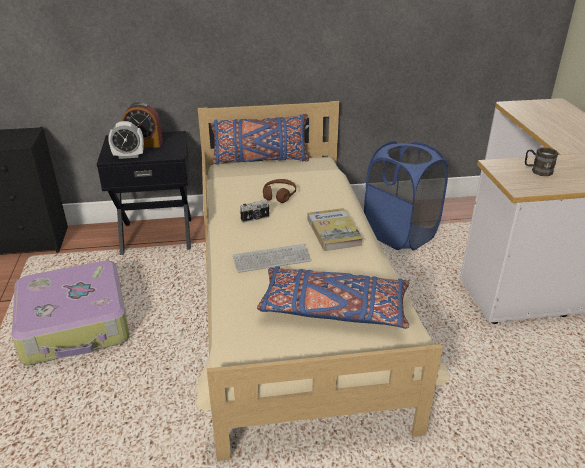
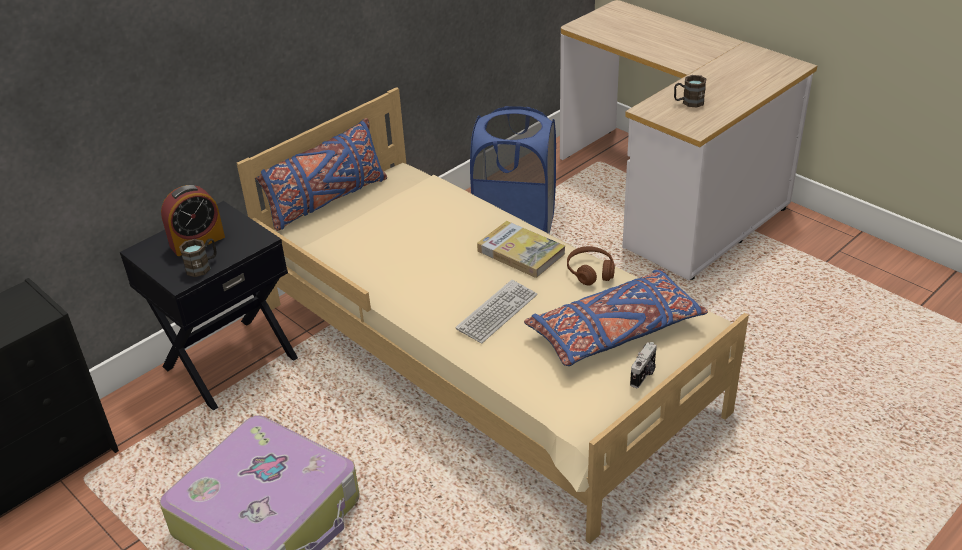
camera: 35 degrees left, 5 degrees up
(129, 156) = (202, 266): alarm clock -> brown mug
(255, 219) = (421, 276): camera -> camera (644, 374)
(279, 195) = (411, 237): brown headphones -> brown headphones (590, 272)

